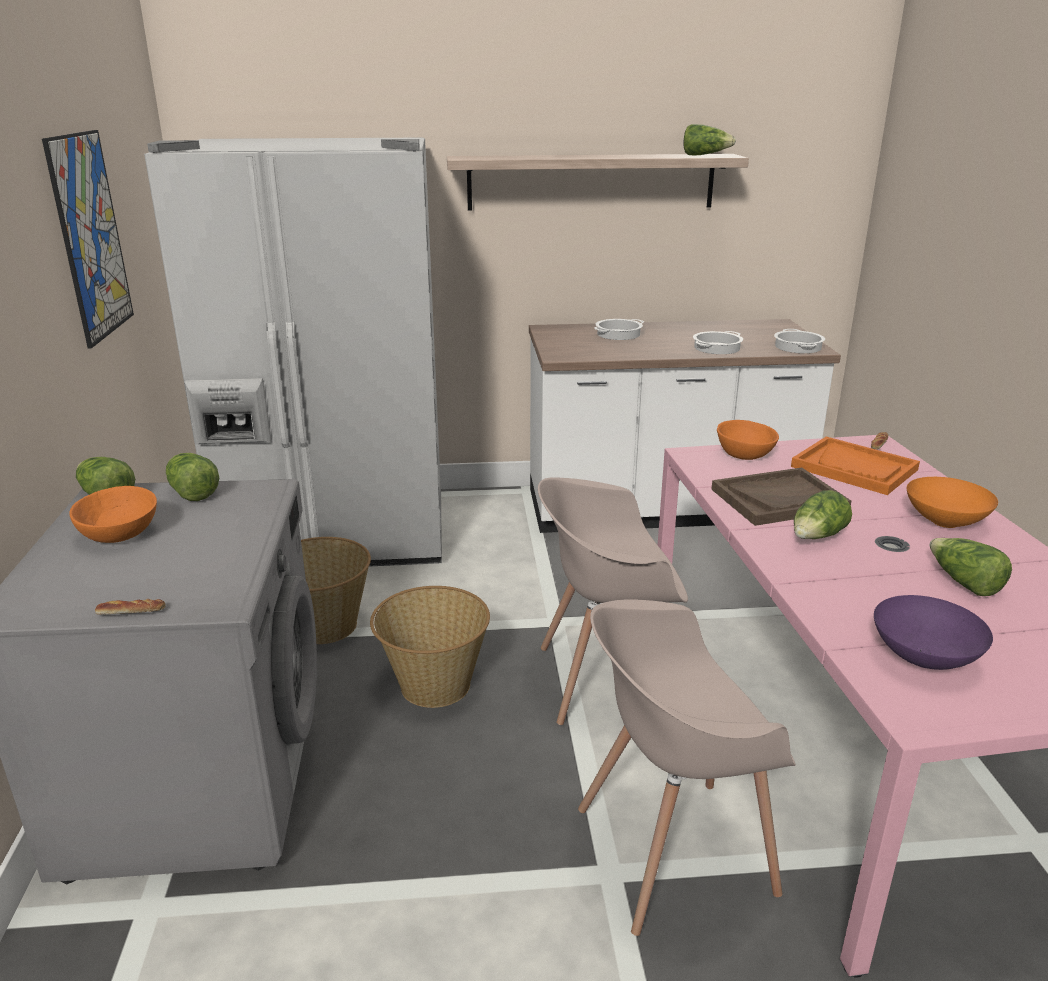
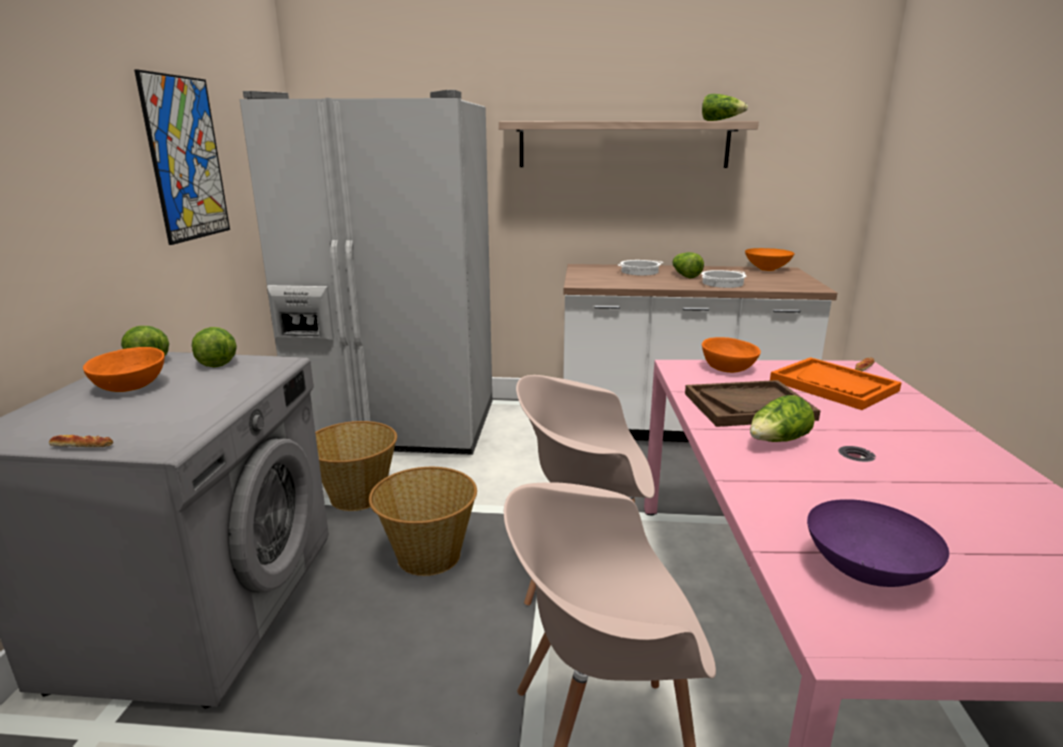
camera: 10 degrees right, 5 degrees down
(798, 347) = (798, 285): cooking pot -> none
(943, 521) = (918, 437): orange bowl -> orange bowl (766, 269)
(963, 583) = (930, 497): lettuce -> lettuce (685, 275)

